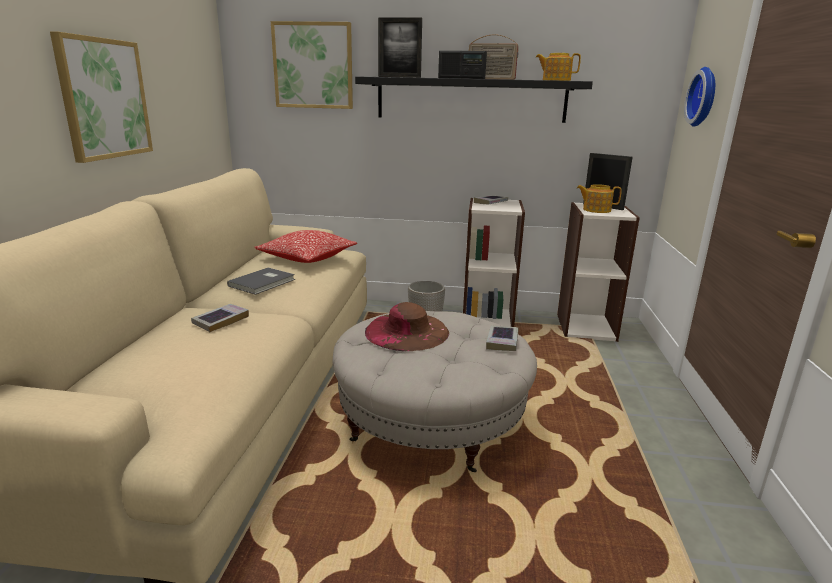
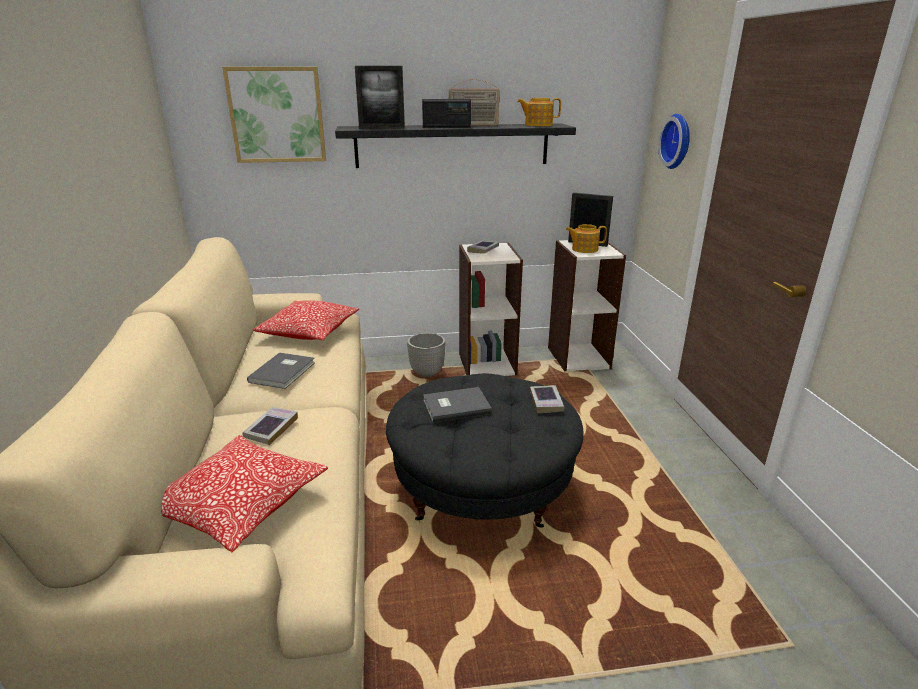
camera: 15 degrees left, 5 degrees up
(104, 99) = (80, 195): picture -> none
(150, 371) = (240, 504): none -> pillow
(407, 332) = (455, 406): brown hat -> grey book
(431, 423) = (482, 486): beige ottoman -> black ottoman

